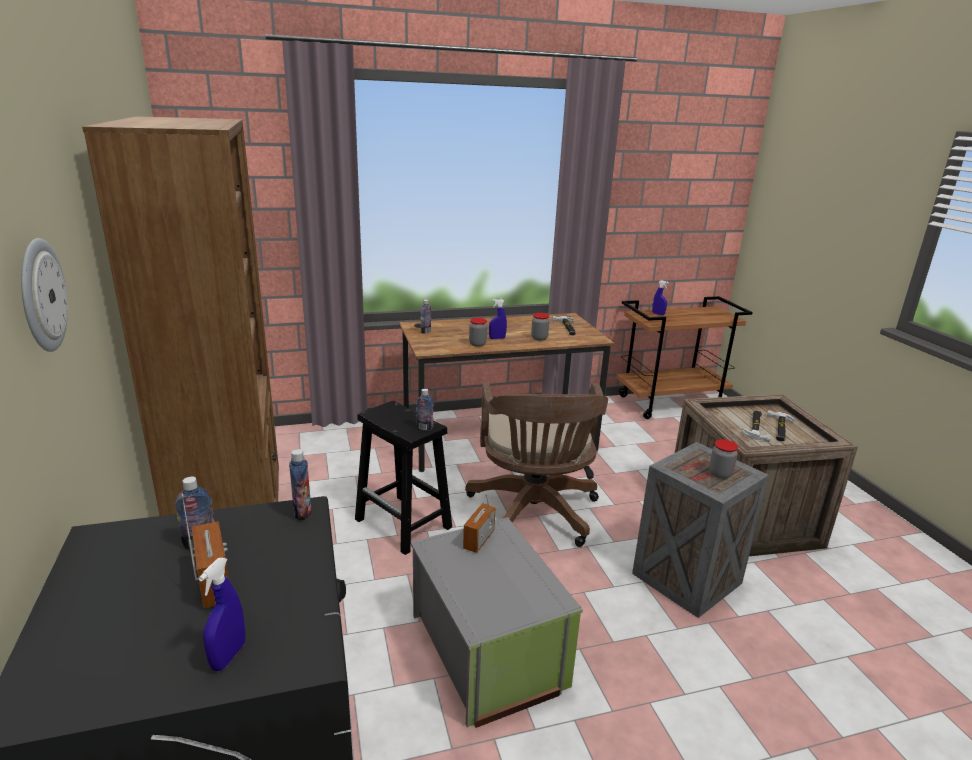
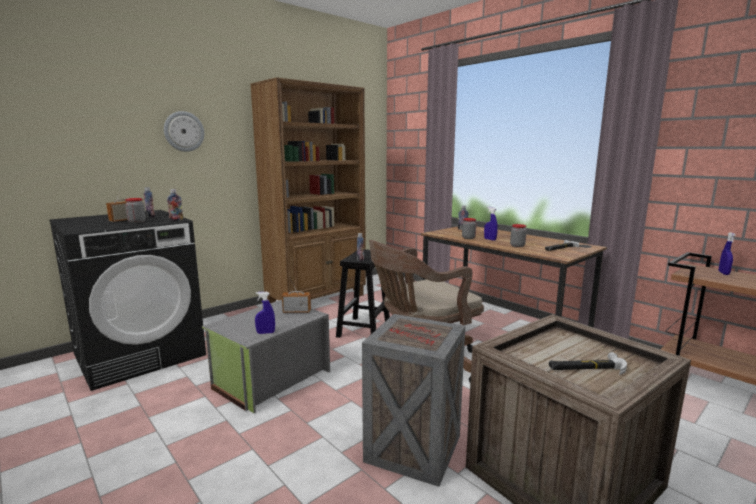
camera: 65 degrees right, 10 degrees down
(228, 656) = (82, 225): blue spray bottle -> blue spray bottle (265, 333)
(720, 474) = (413, 338): jar -> jar (137, 222)
(756, 427) = (564, 355): hammer -> none

